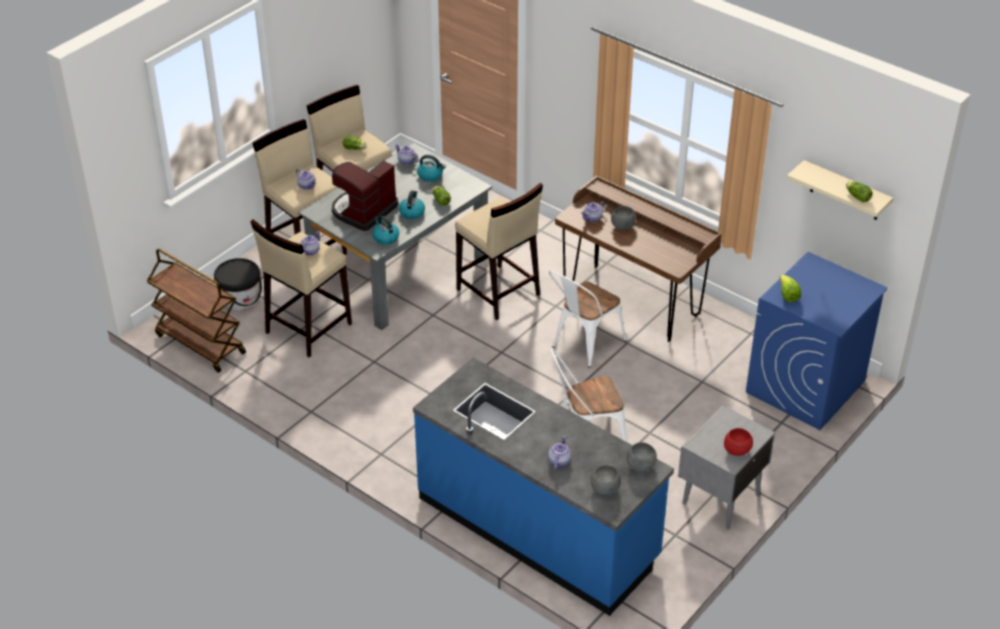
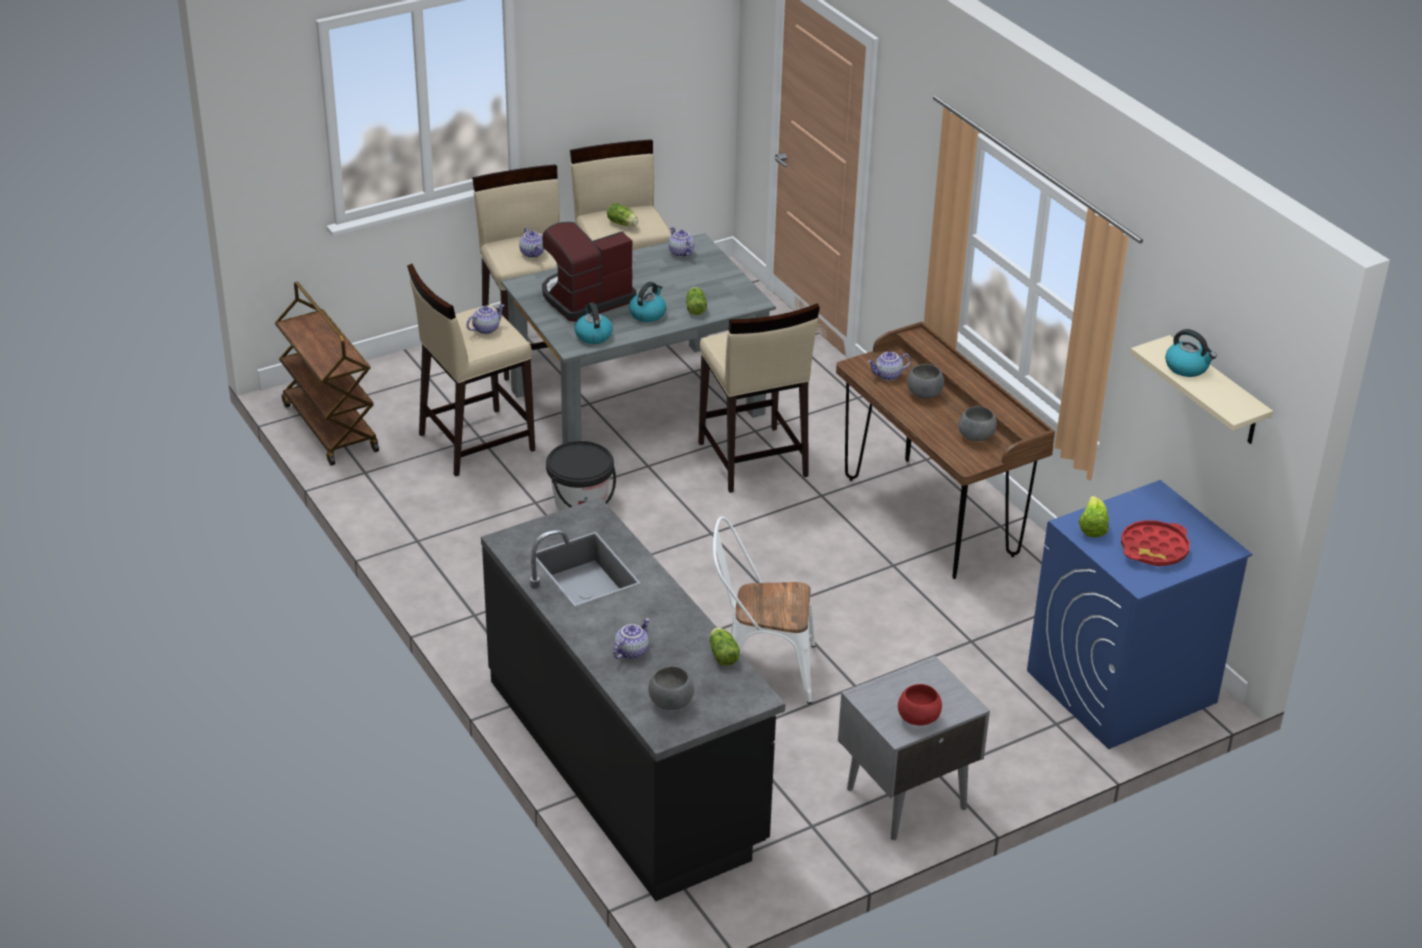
camera: 20 degrees right, 5 degrees down
(240, 299) = (412, 387): black bucket -> black bucket (580, 501)
(430, 175) = (701, 276): kettle -> kettle (1187, 367)
(538, 528) = (626, 763): blue counter -> black counter
(584, 345) = (830, 553): white chair -> none
(641, 466) = (740, 688): grey bowl -> grey bowl (976, 437)
(831, 300) = (1154, 549): none -> red tray
(857, 196) = (1217, 397): lettuce -> lettuce (722, 654)

